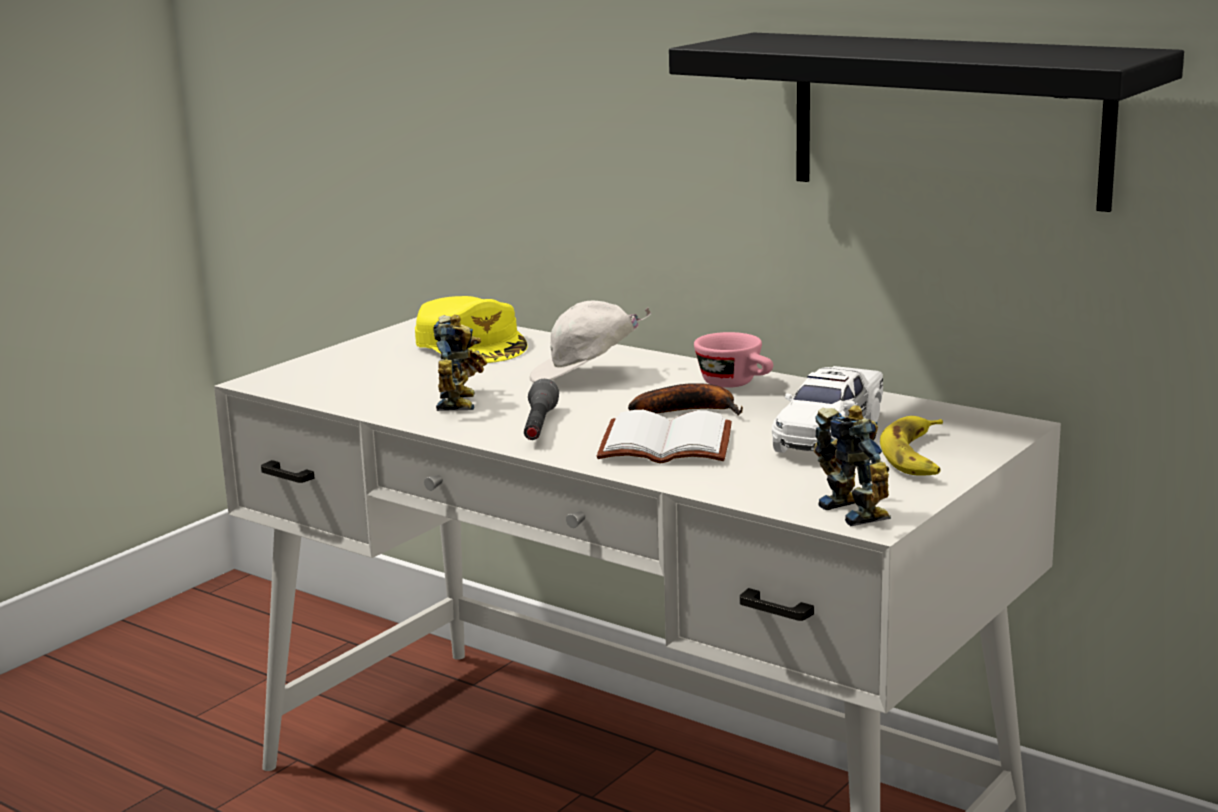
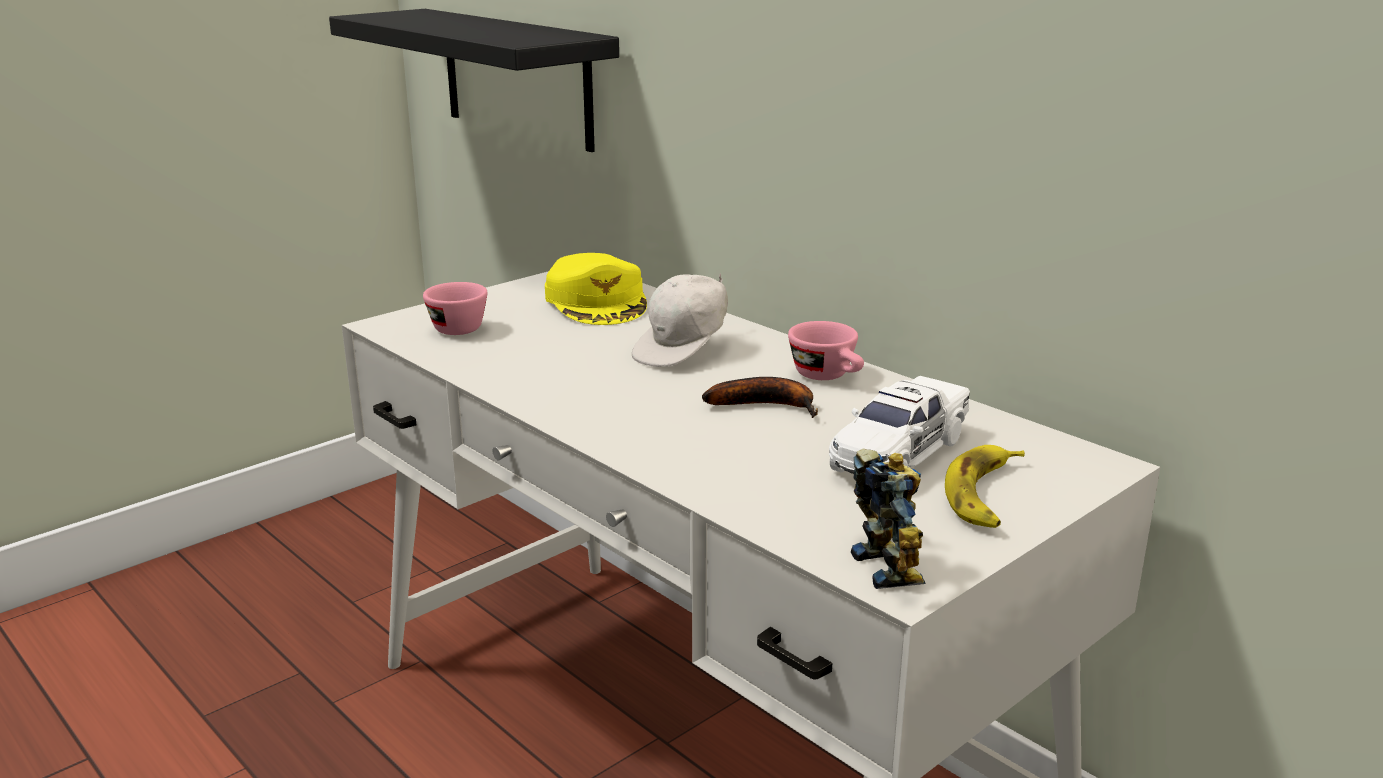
camera: 10 degrees right, 5 degrees up
(335, 377) = (453, 327): none -> pink cup
(462, 402) = (552, 368): toy robot -> none
(539, 426) = (609, 408): grey flashlight -> none
(585, 376) = (685, 350): white cap -> white cap turned 45 degrees counterclockwise
(663, 446) = (720, 448): white book -> none
(948, 118) = (1072, 119): black shelf -> black shelf (516, 78)

